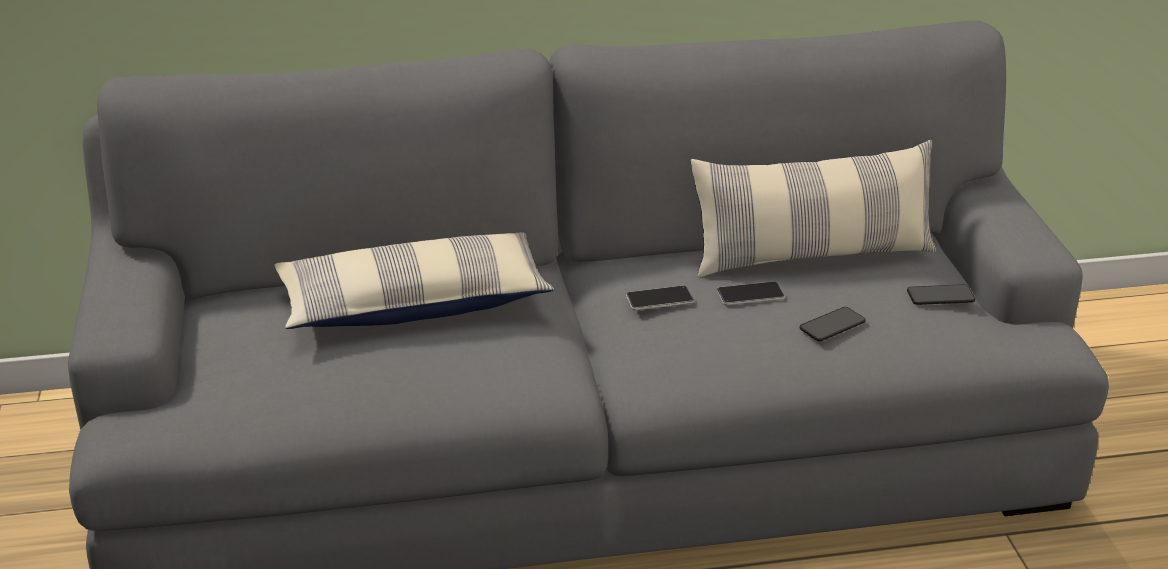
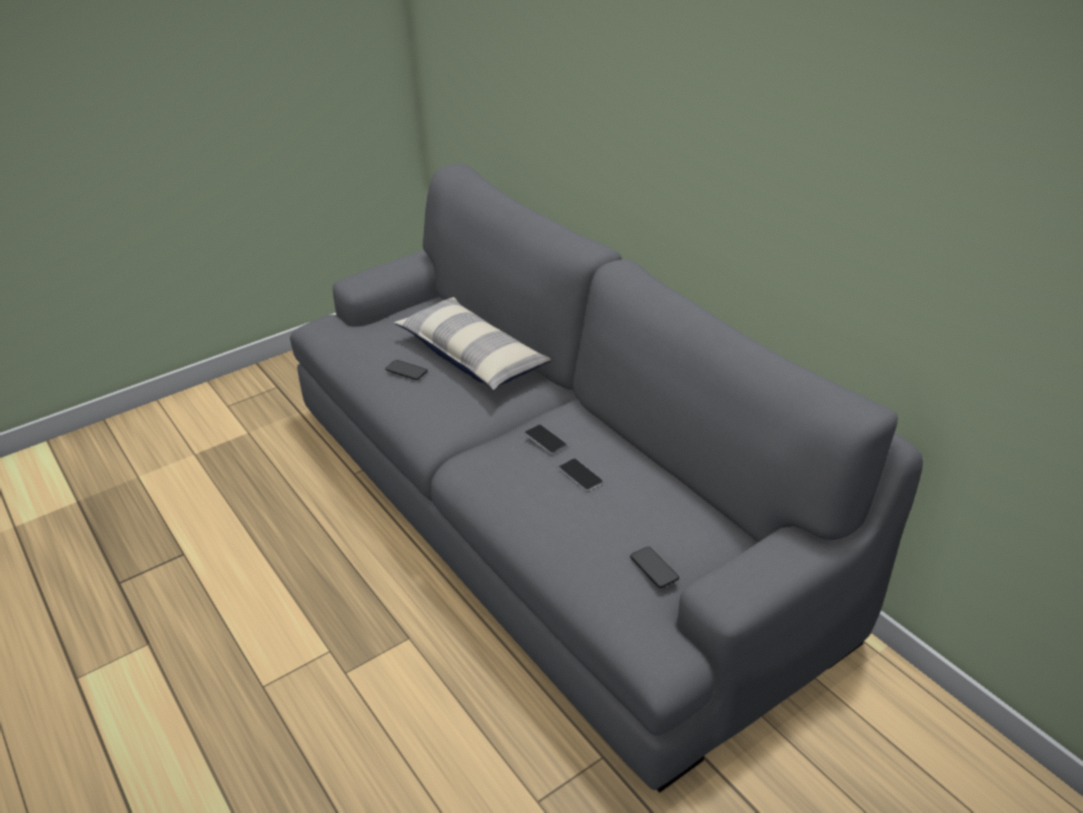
camera: 65 degrees right, 5 degrees up
(812, 256) = (657, 489): pillow -> none
(832, 325) = (569, 523): phone -> phone (406, 371)

